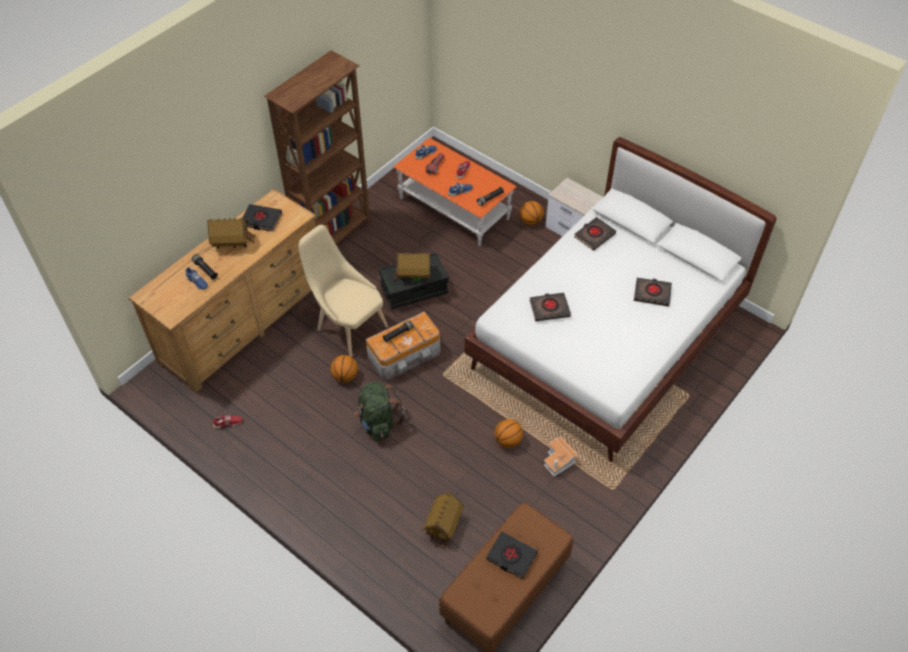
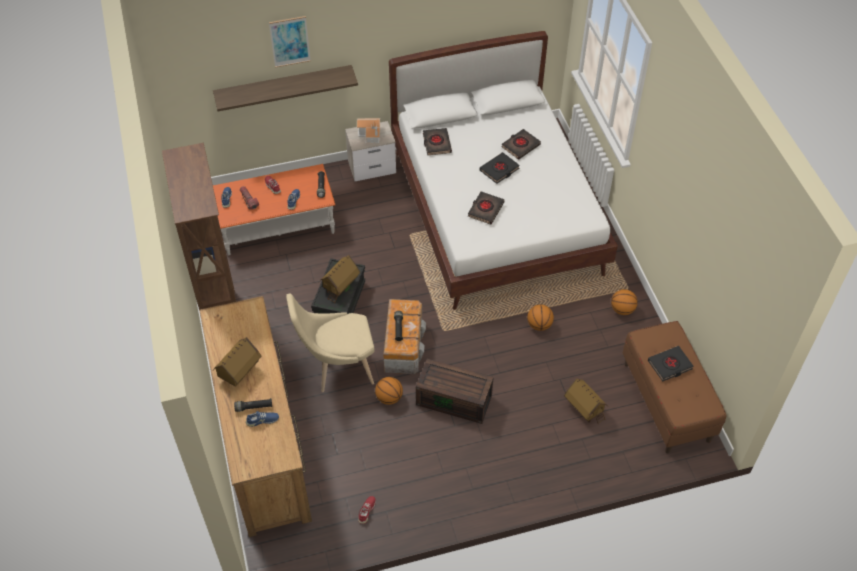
camera: 55 degrees left, 0 degrees up
(261, 220) = (231, 337): black book -> black book (499, 170)
(378, 422) = (455, 399): green backpack -> brown storage box
(528, 99) = (284, 86): none -> shelf
(530, 221) = (339, 187): basketball -> basketball (622, 310)
(541, 58) = (290, 41): none -> picture
(559, 461) = (581, 305): toy house -> toy house (371, 135)

